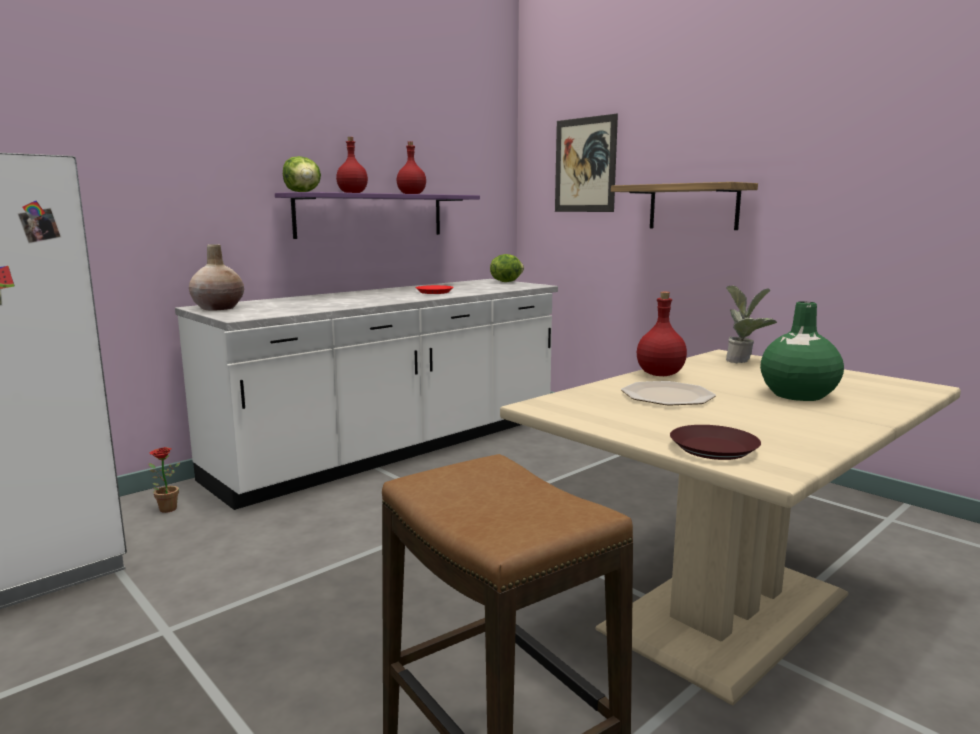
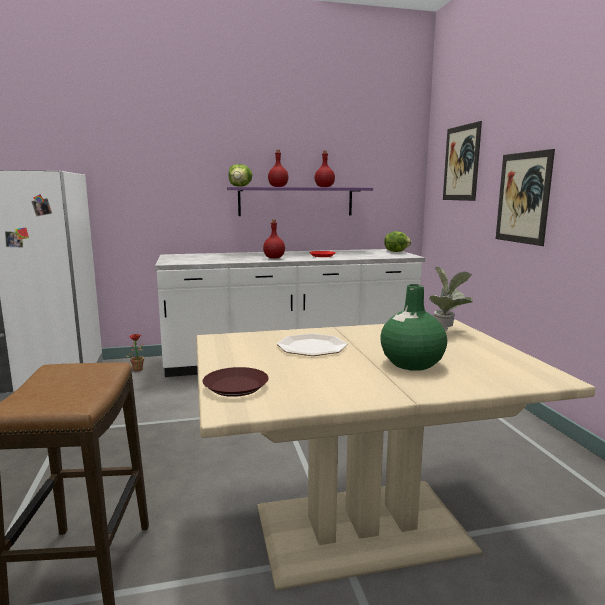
camera: 30 degrees right, 0 degrees up
(218, 308) = (176, 256): beige vase -> none
(660, 375) = (351, 331): red bottle -> red bottle (274, 258)
(693, 207) = (523, 198): shelf -> picture

